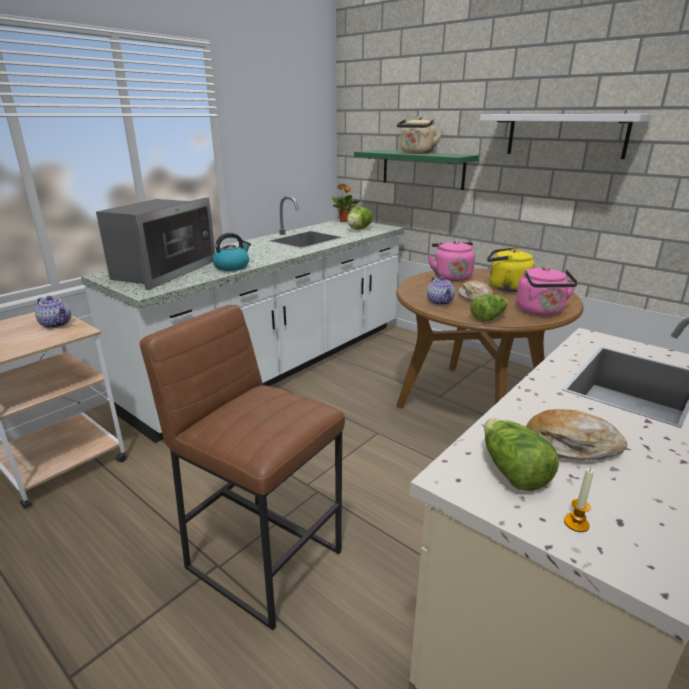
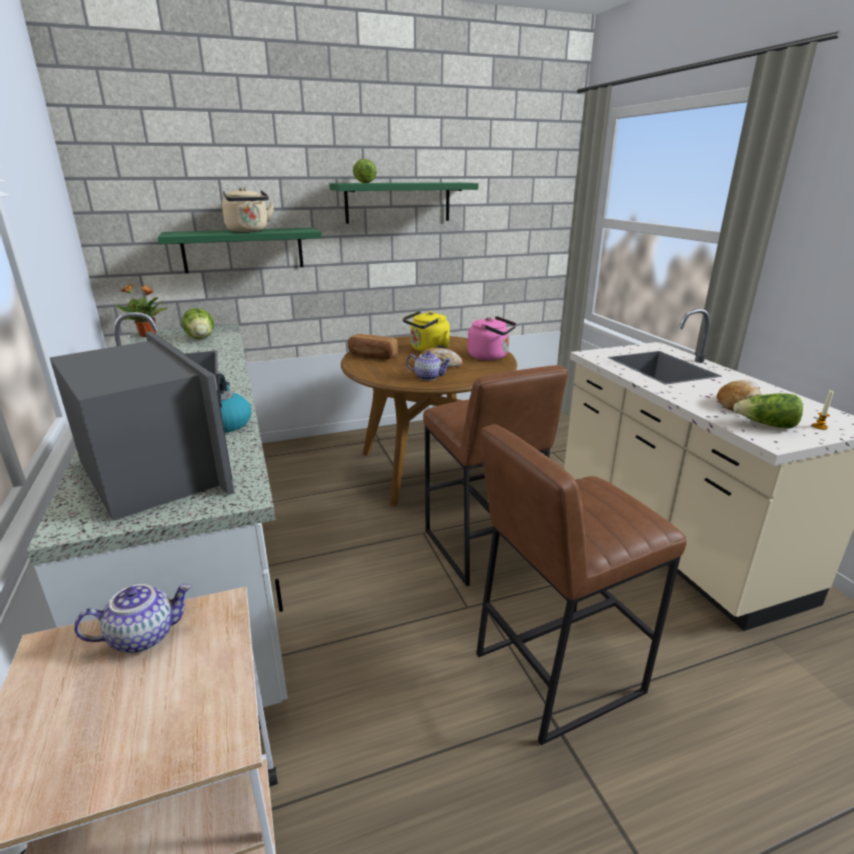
camera: 60 degrees left, 0 degrees up
(390, 469) = (483, 547): none -> brown stool
(451, 277) = (372, 356): pink kettle -> bread
(488, 318) = (483, 373): lettuce -> lettuce (364, 183)
(565, 135) = (398, 202): white shelf -> green shelf

